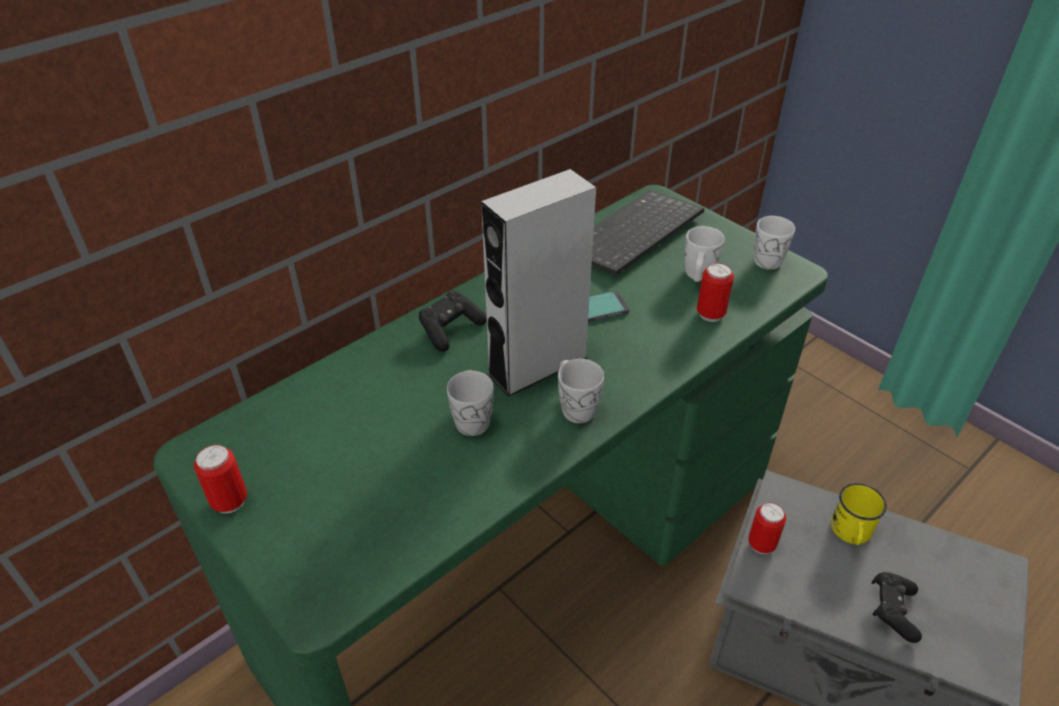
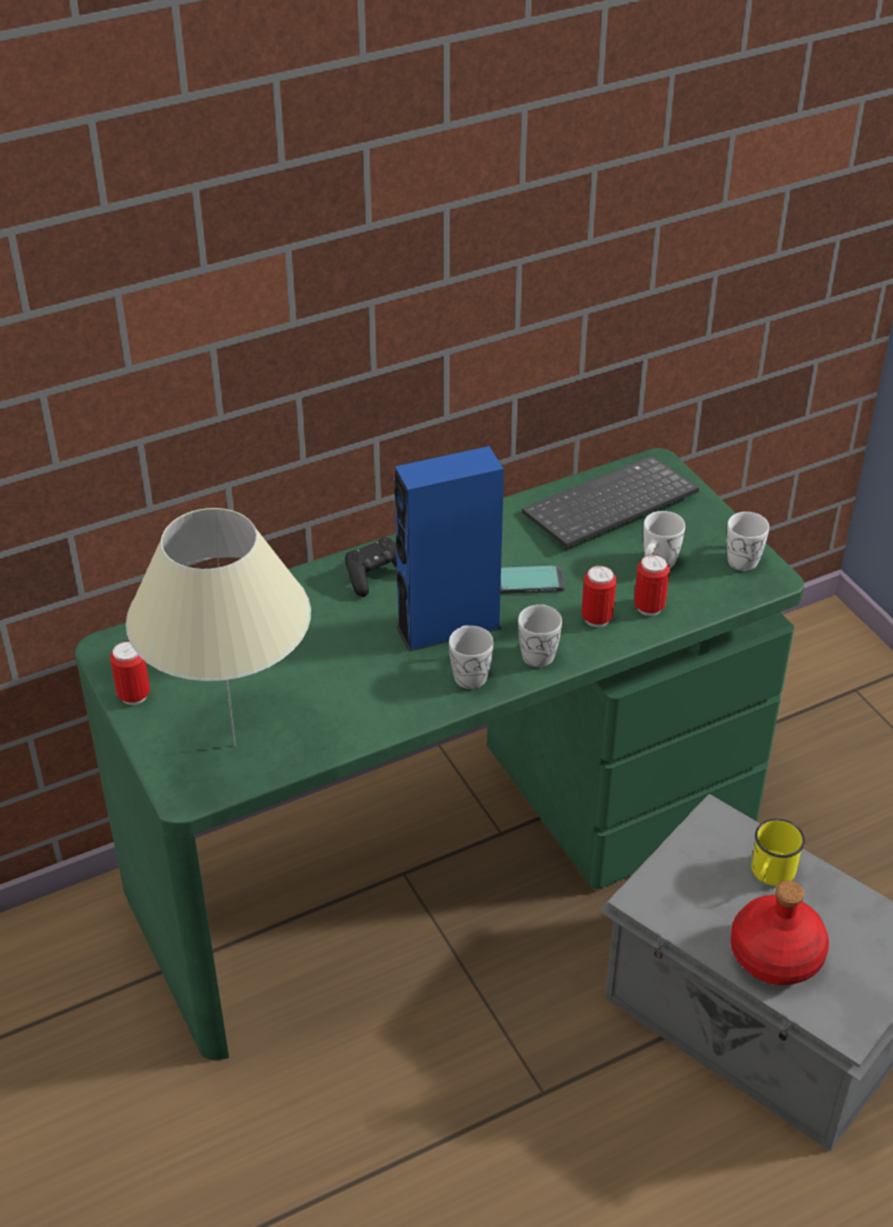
camera: 15 degrees right, 0 degrees up
(358, 537) = (235, 746): none -> beige table lamp
(472, 418) = (367, 665): white mug -> white mug (539, 651)
(537, 366) = (448, 627): grey speaker -> blue speaker
(761, 544) = (667, 865): can -> can (597, 618)
(892, 611) = (775, 954): black game controller -> red bottle

